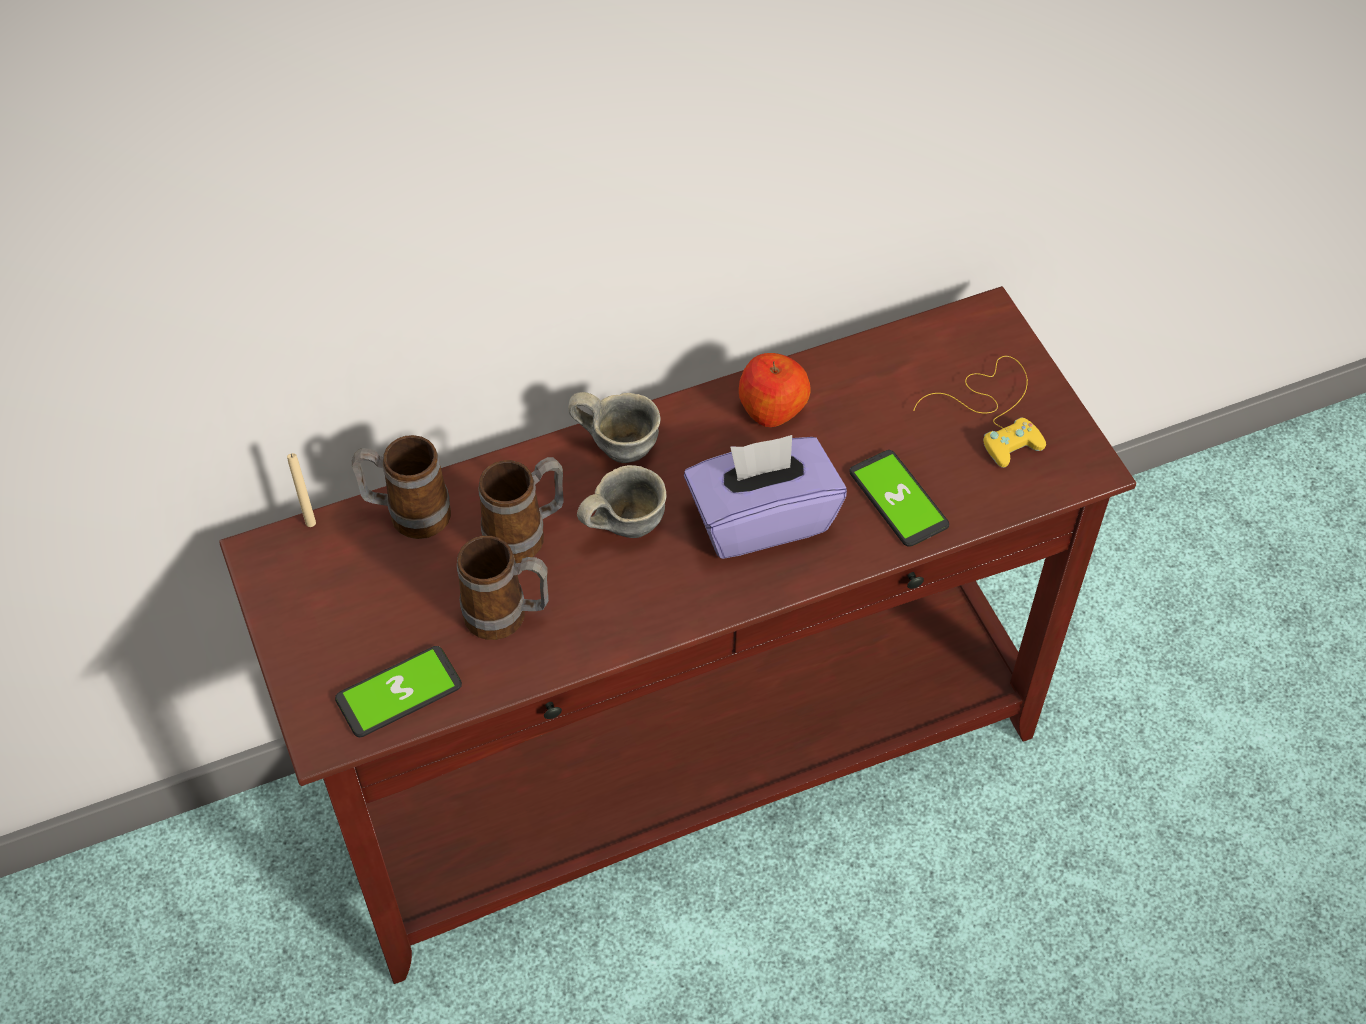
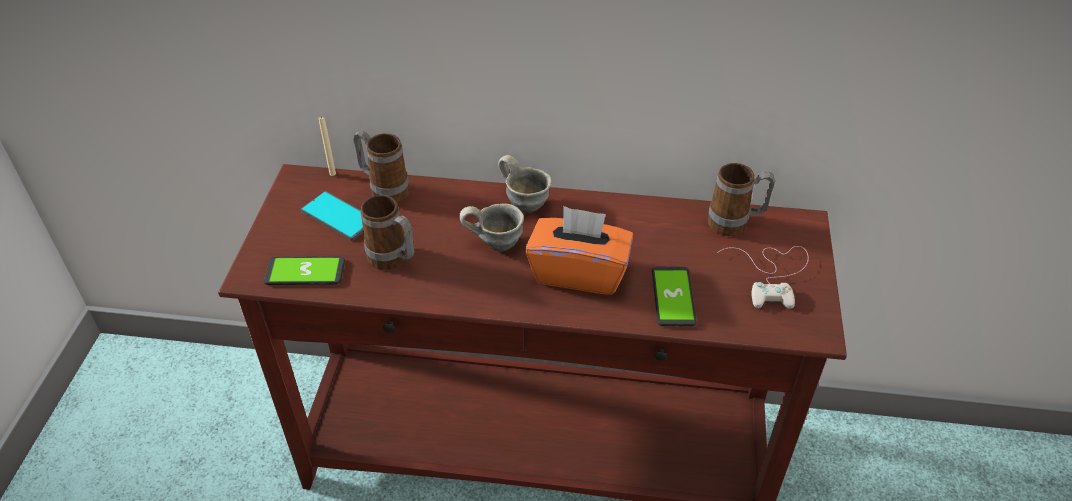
camera: 30 degrees right, 10 degrees down
(376, 587) = (338, 216): none -> phone
(526, 535) = (438, 225): mug -> mug (735, 224)
(761, 518) = (579, 272): purple tissue box -> orange tissue box
(772, 407) = (630, 218): apple -> none
(993, 410) = (772, 274): yellow game controller -> white game controller

